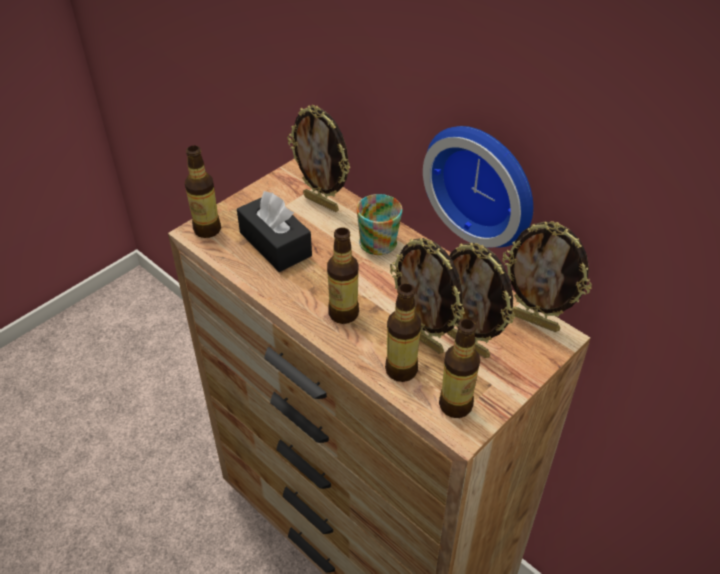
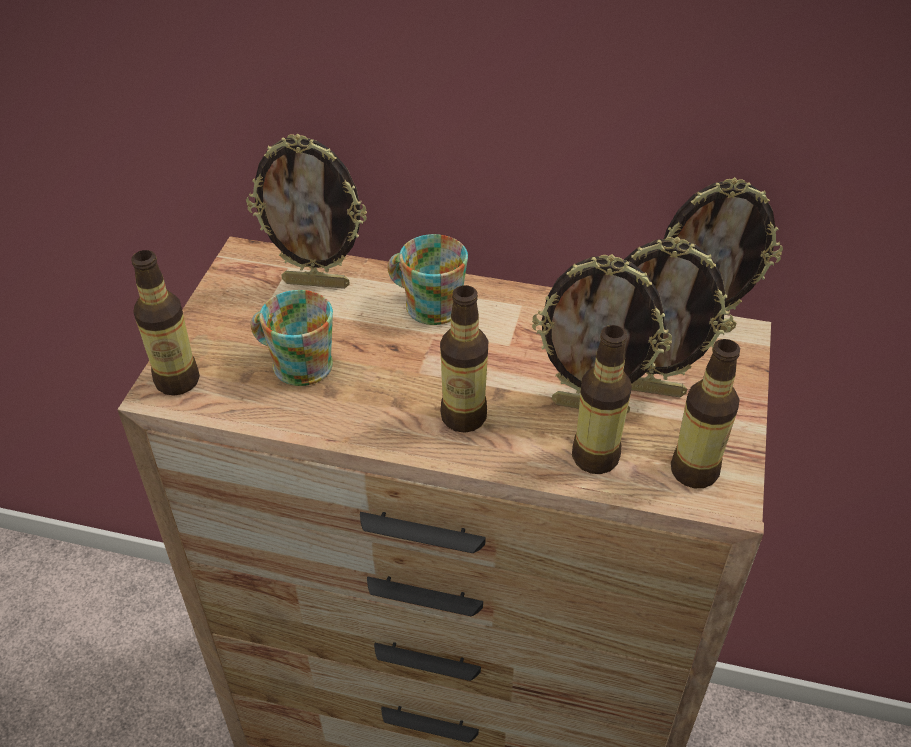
camera: 30 degrees left, 0 degrees up
(275, 244) = (295, 362): black tissue box -> mug
(484, 182) = (575, 167): wall clock -> none

